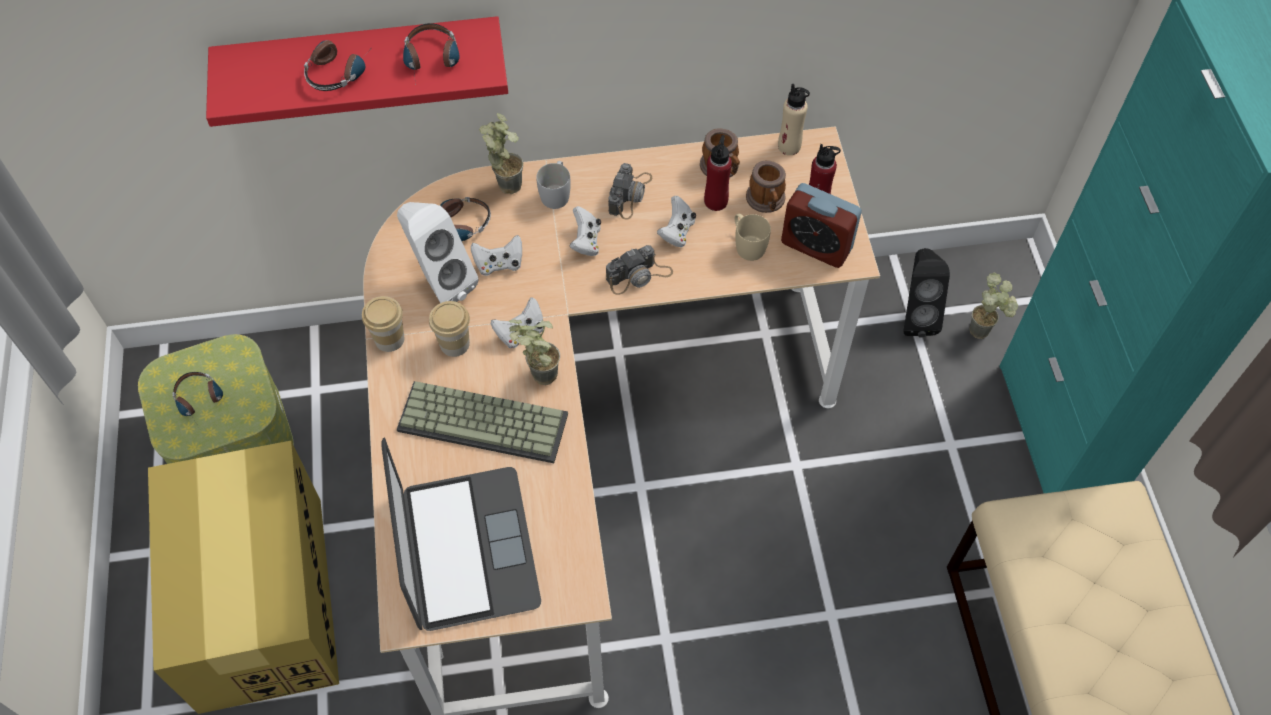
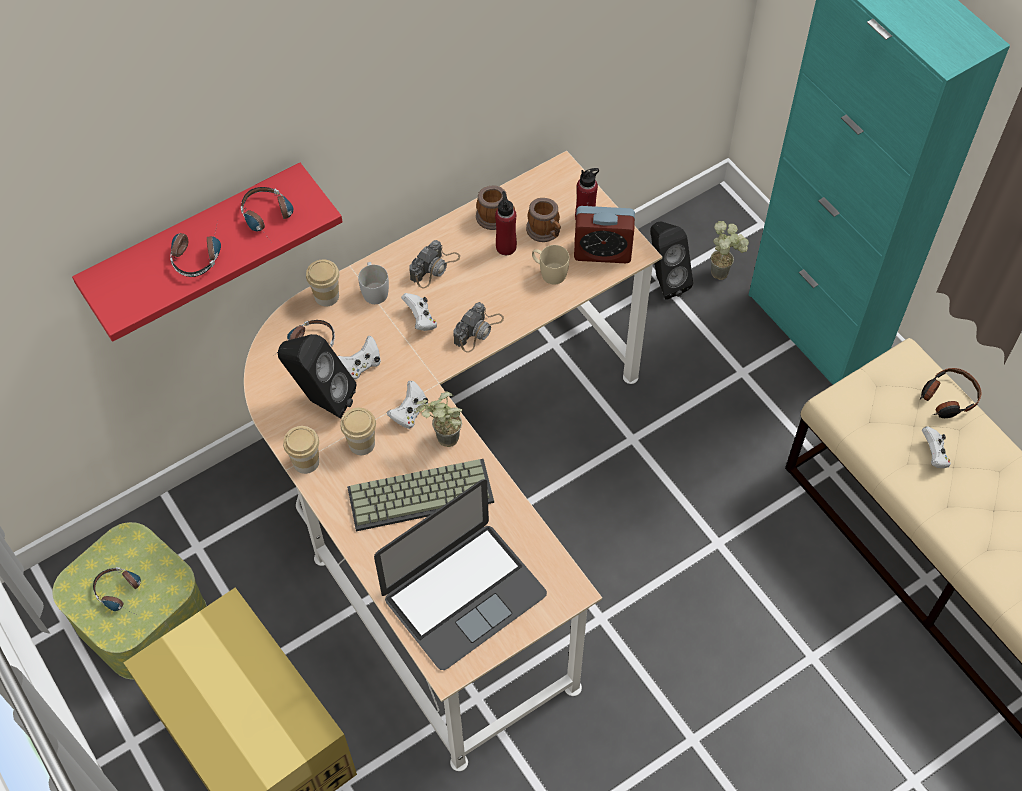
camera: 25 degrees left, 0 degrees up
(440, 282) = (321, 400): white speaker -> black speaker
(467, 548) = (464, 595): laptop -> laptop turned 90 degrees clockwise
(505, 181) = (326, 296): potted plant -> cup
(630, 194) = (435, 267): camera -> camera turned 45 degrees clockwise
(677, 232) = (489, 283): white game controller -> white game controller (933, 455)
(789, 146) = (539, 180): beige bottle -> none
(1150, 568) = (947, 398): none -> headphones

